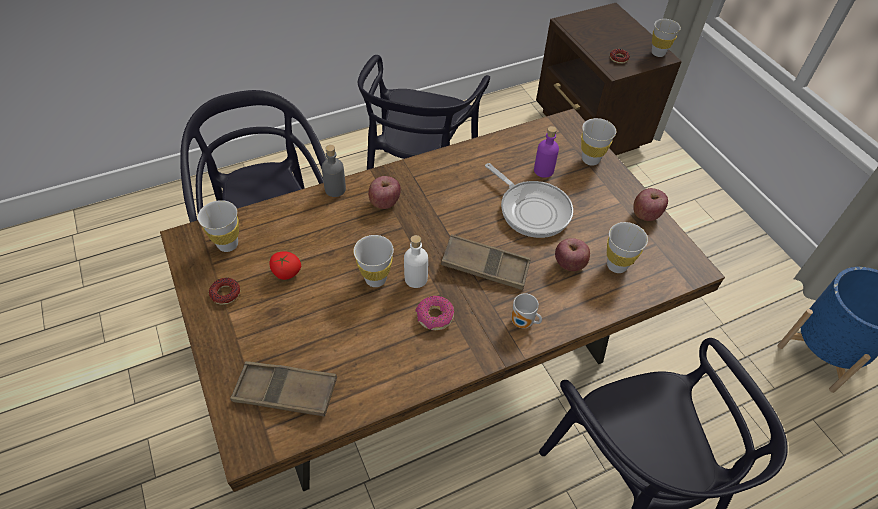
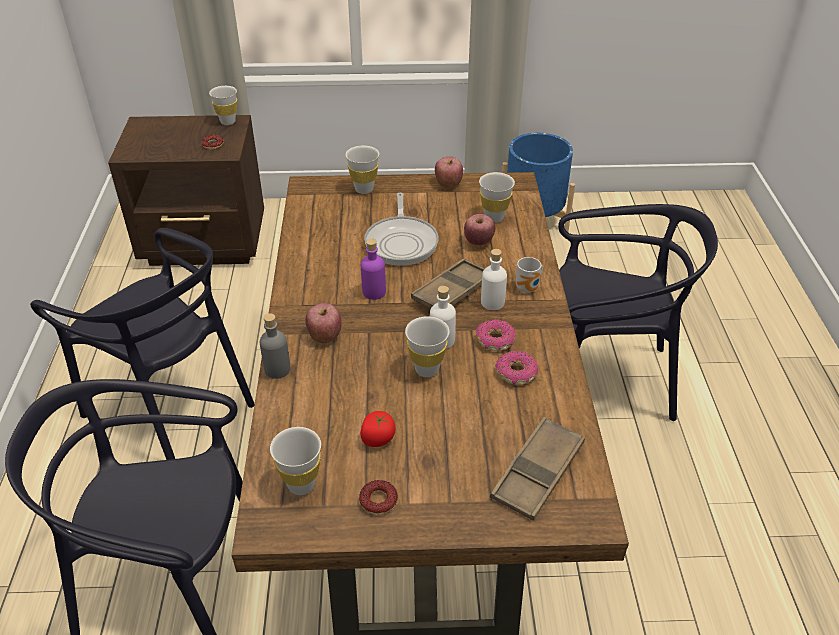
camera: 65 degrees left, 10 degrees down
(399, 344) = (516, 373): none -> donut
(486, 300) = (492, 302): none -> white bottle
(532, 209) = (401, 242): frying pan -> frying pan turned 105 degrees clockwise
(543, 170) = (357, 219): purple bottle -> purple bottle (374, 292)

